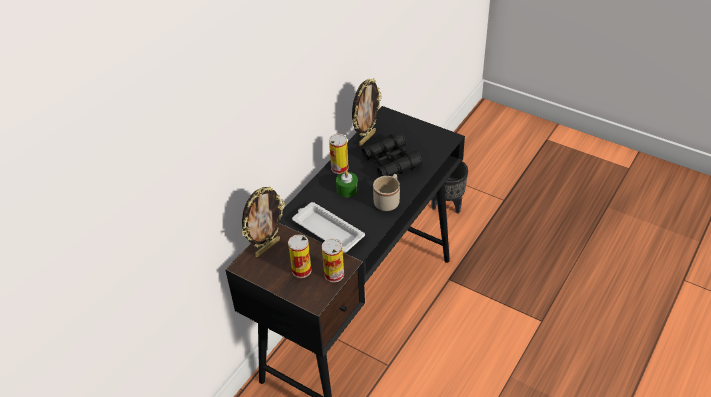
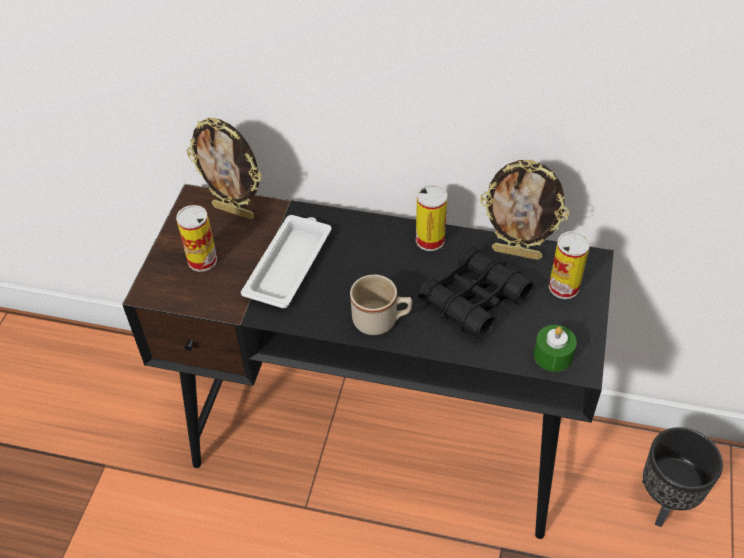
camera: 70 degrees right, 5 degrees up
(334, 274) = (204, 298): can -> can (564, 287)
(347, 189) = (385, 263): green candle -> green candle (553, 355)

